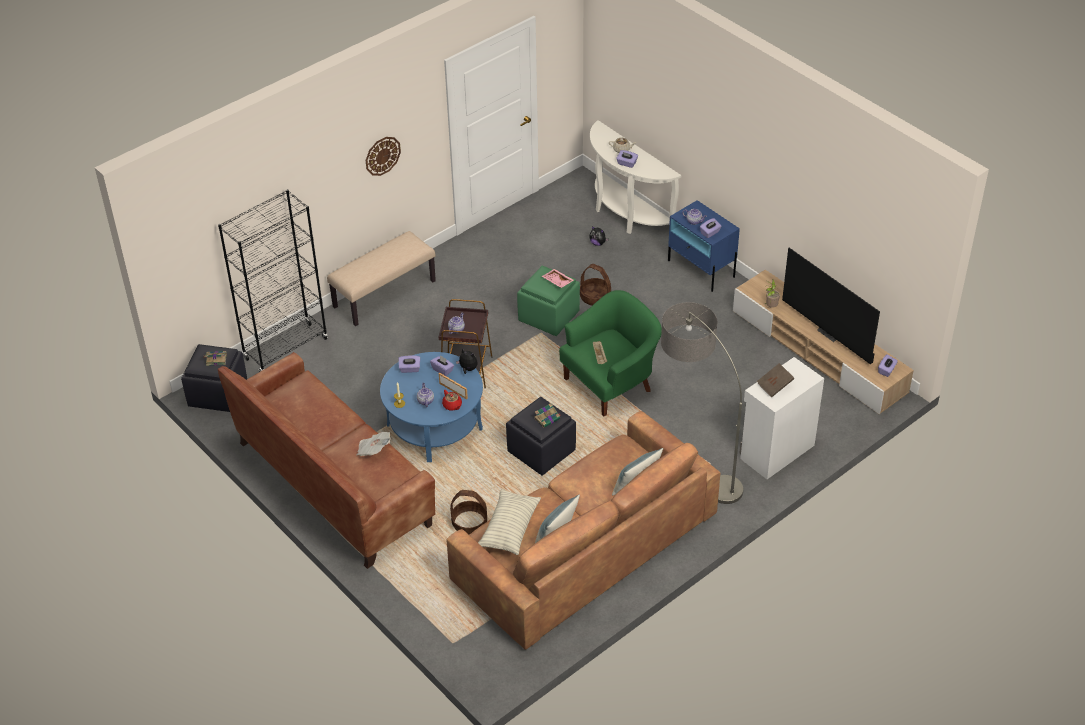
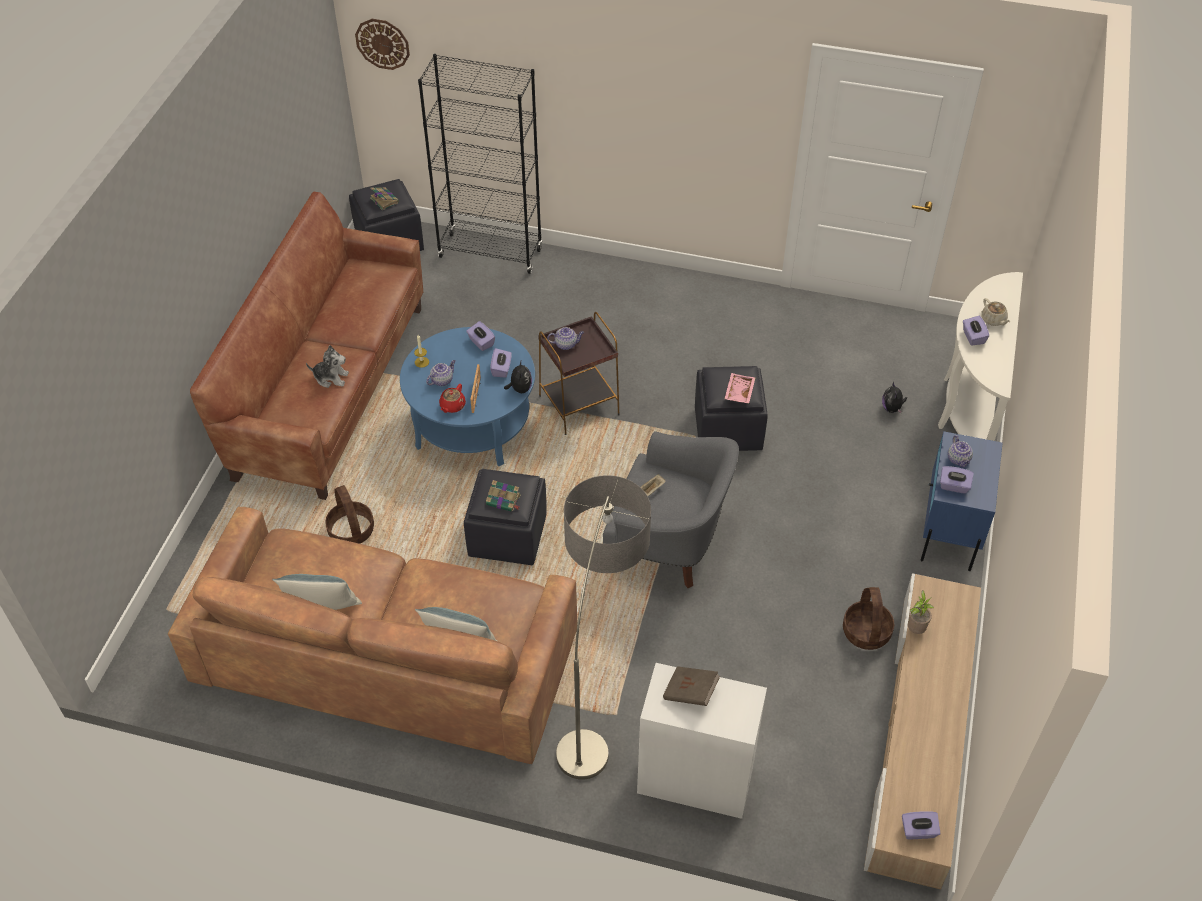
camera: 55 degrees right, 5 degrees up
(373, 450) = (331, 377): newspaper -> plush toy
(382, 155) = (687, 114): wall clock -> wall clock (382, 43)
(384, 293) = (636, 279): beige bench -> none
(509, 529) = (306, 558): pillow -> none
(549, 316) = (728, 429): green ottoman -> black ottoman
(595, 297) = (799, 453): basket -> basket (866, 632)
(611, 384) = (669, 544): green armchair -> grey armchair
(830, 332) = (931, 723): television -> none

